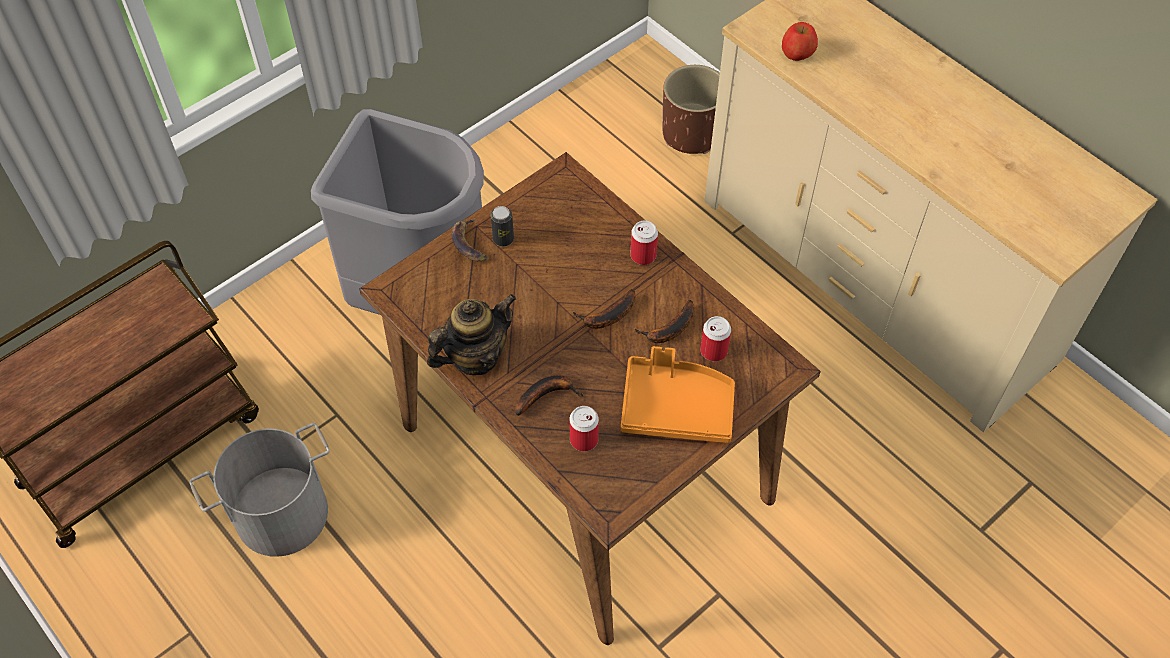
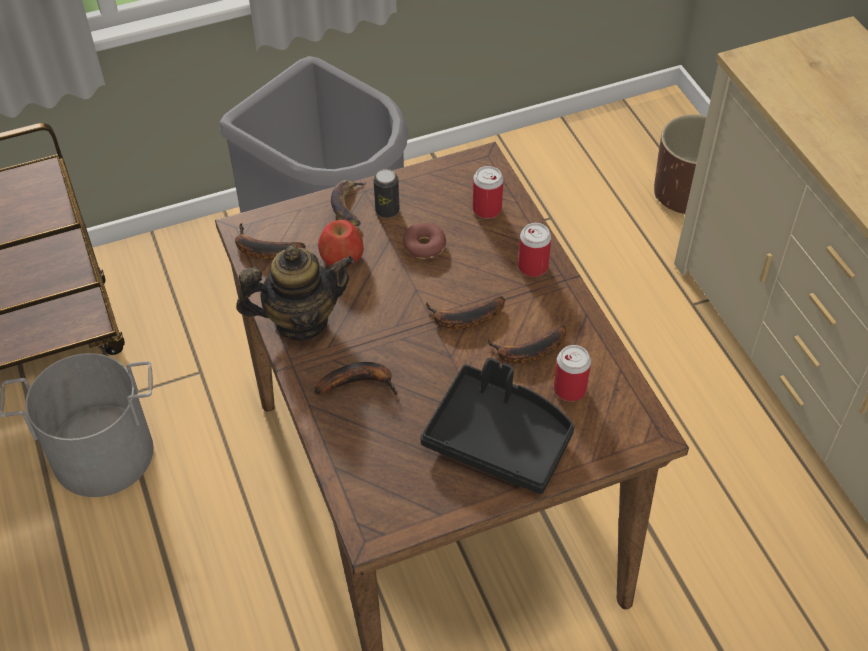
camera: 20 degrees right, 5 degrees down
(414, 304) = (263, 251): none -> banana
(548, 262) = (424, 246): none -> donut
(584, 439) = (378, 442): can -> can (487, 209)
(676, 407) = (499, 438): orange tray -> black tray
(797, 53) = (794, 97): apple -> apple (341, 257)

